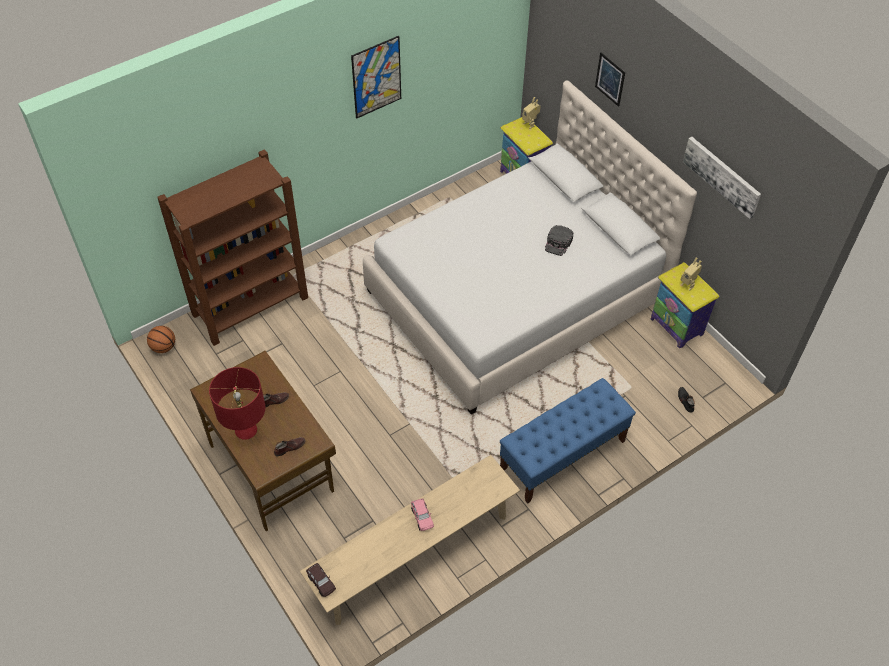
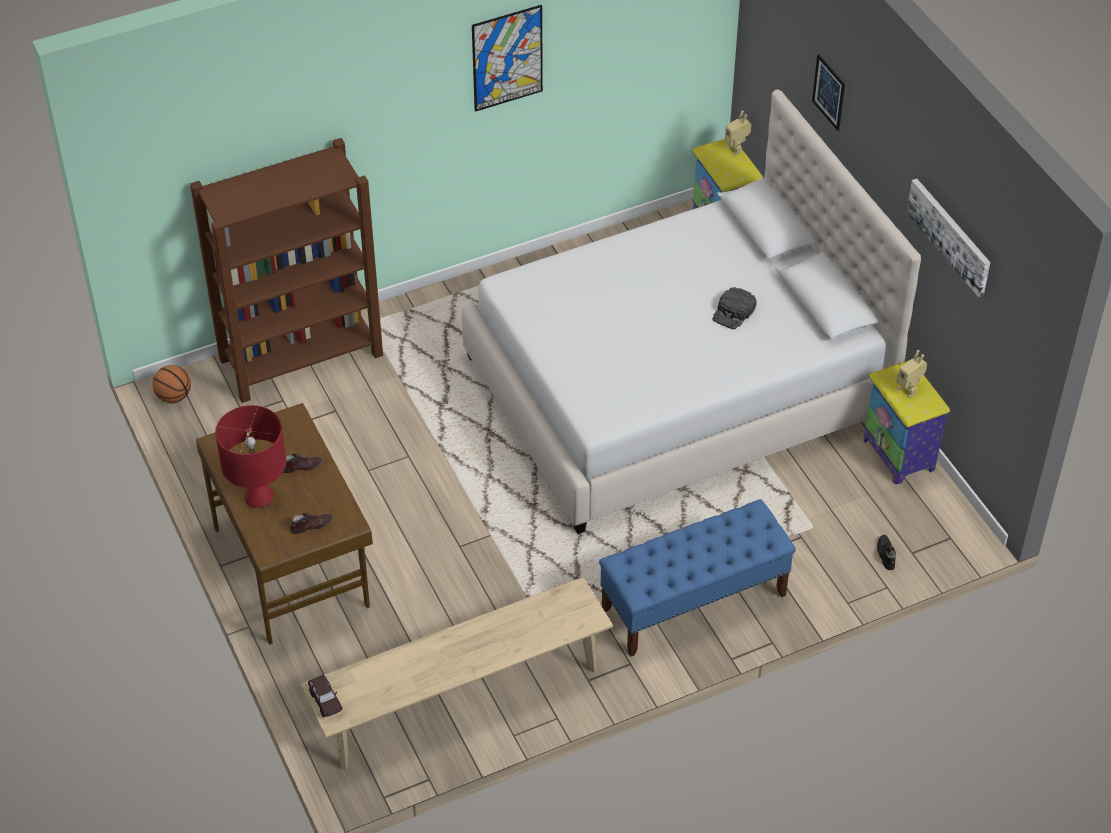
camera: 10 degrees right, 5 degrees down
(422, 517) = (474, 641): pink toy car -> none

